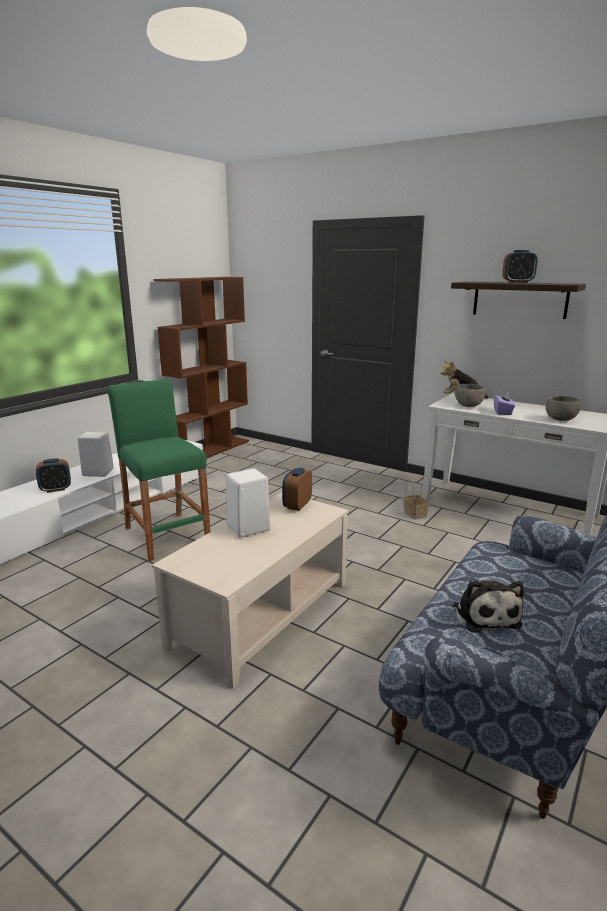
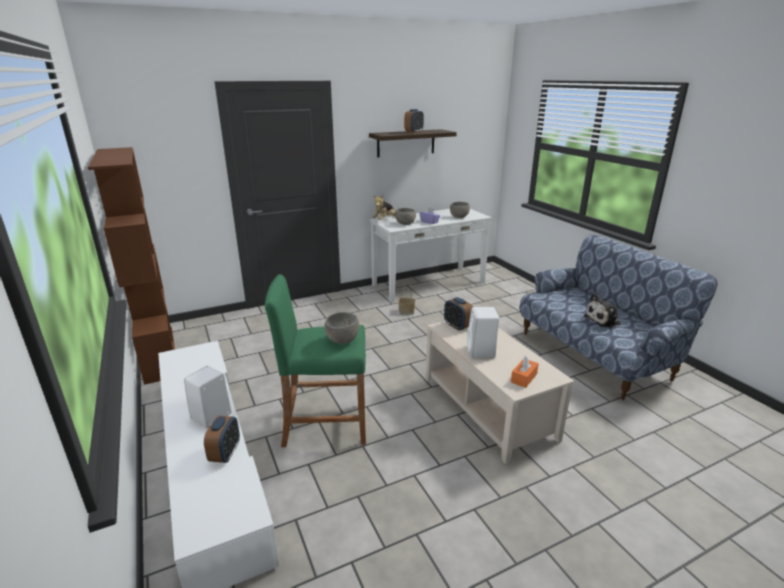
camera: 60 degrees left, 5 degrees up
(159, 449) = (342, 340): none -> grey bowl
(206, 562) = (524, 378): none -> orange tissue box
(484, 614) = (604, 320): plush toy -> plush toy turned 135 degrees clockwise

